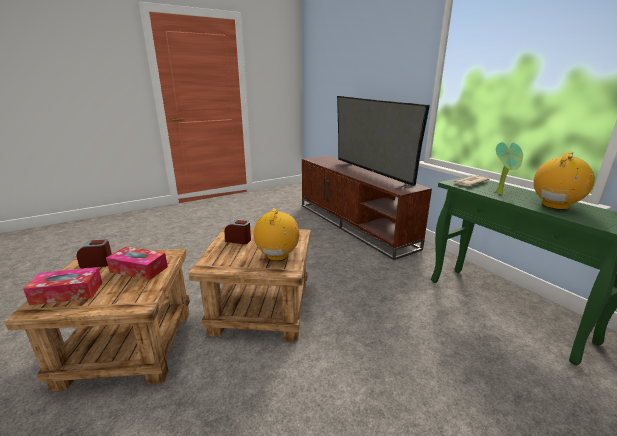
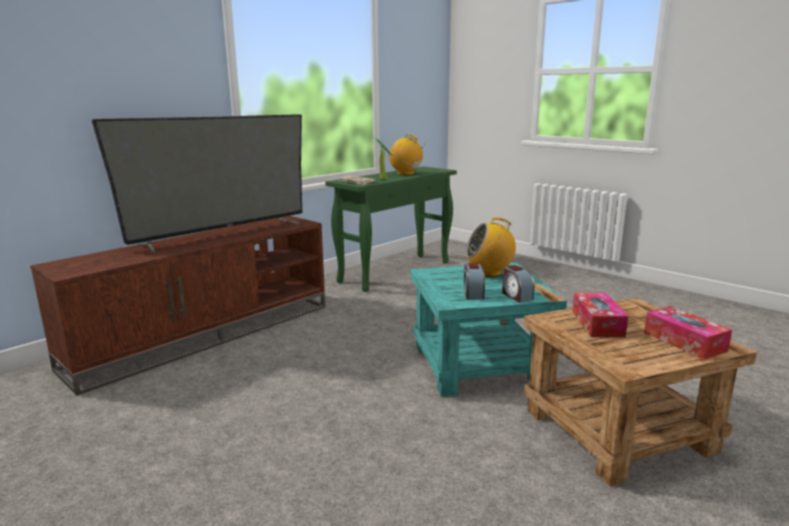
camera: 105 degrees left, 5 degrees down
(97, 263) = (624, 353): alarm clock -> alarm clock (516, 296)
(260, 310) = (479, 365): brown side table -> turquoise side table

